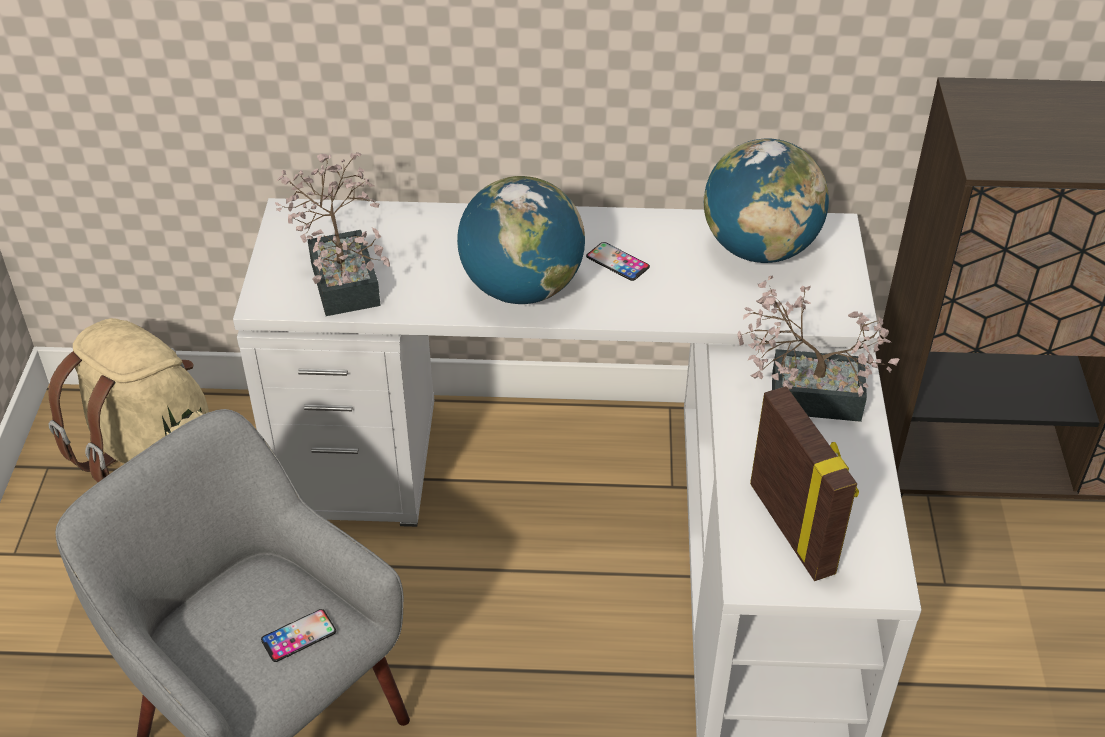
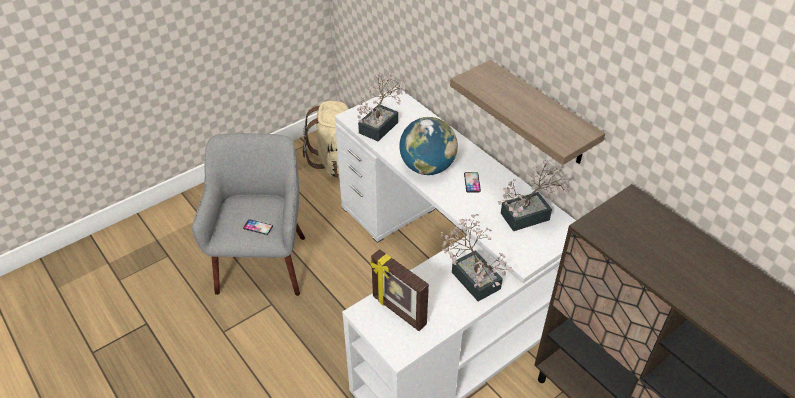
camera: 50 degrees right, 0 degrees up
(692, 59) = (540, 114): none -> shelf
(759, 248) = (530, 215): globe -> potted plant
(793, 528) = (398, 311): picture frame -> picture frame turned 105 degrees clockwise

